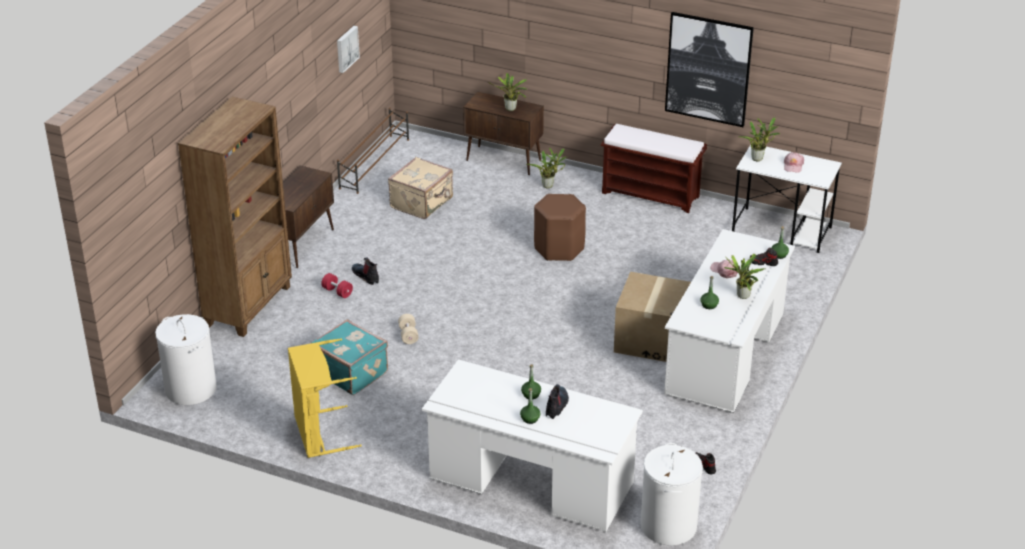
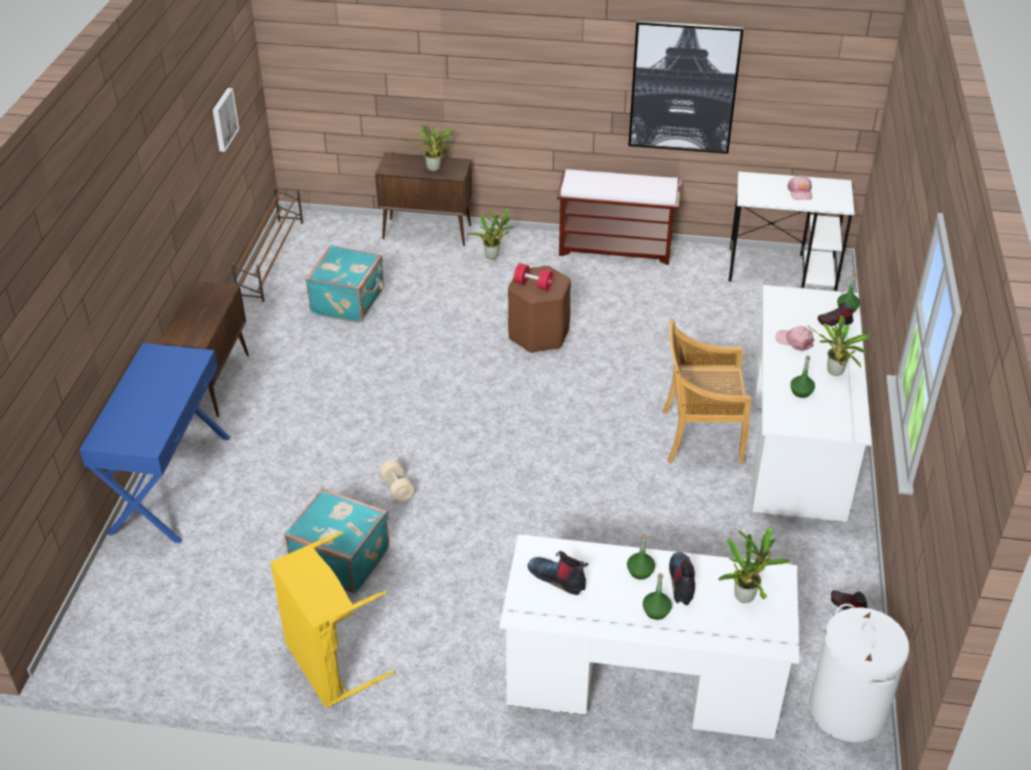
camera: 15 degrees left, 5 degrees up
(190, 389) = (123, 630): white laundry basket -> none
(249, 306) = (170, 483): brown bookcase -> blue console table
(337, 292) = (282, 442): red dumbbell -> red dumbbell (533, 285)
(366, 276) = (313, 413): boot -> boot (558, 578)
(422, 203) = (349, 301): beige suitcase -> turquoise suitcase
(650, 339) = (700, 437): cardboard box -> beige chair
(758, 158) = (756, 189): potted plant -> potted plant (746, 595)

